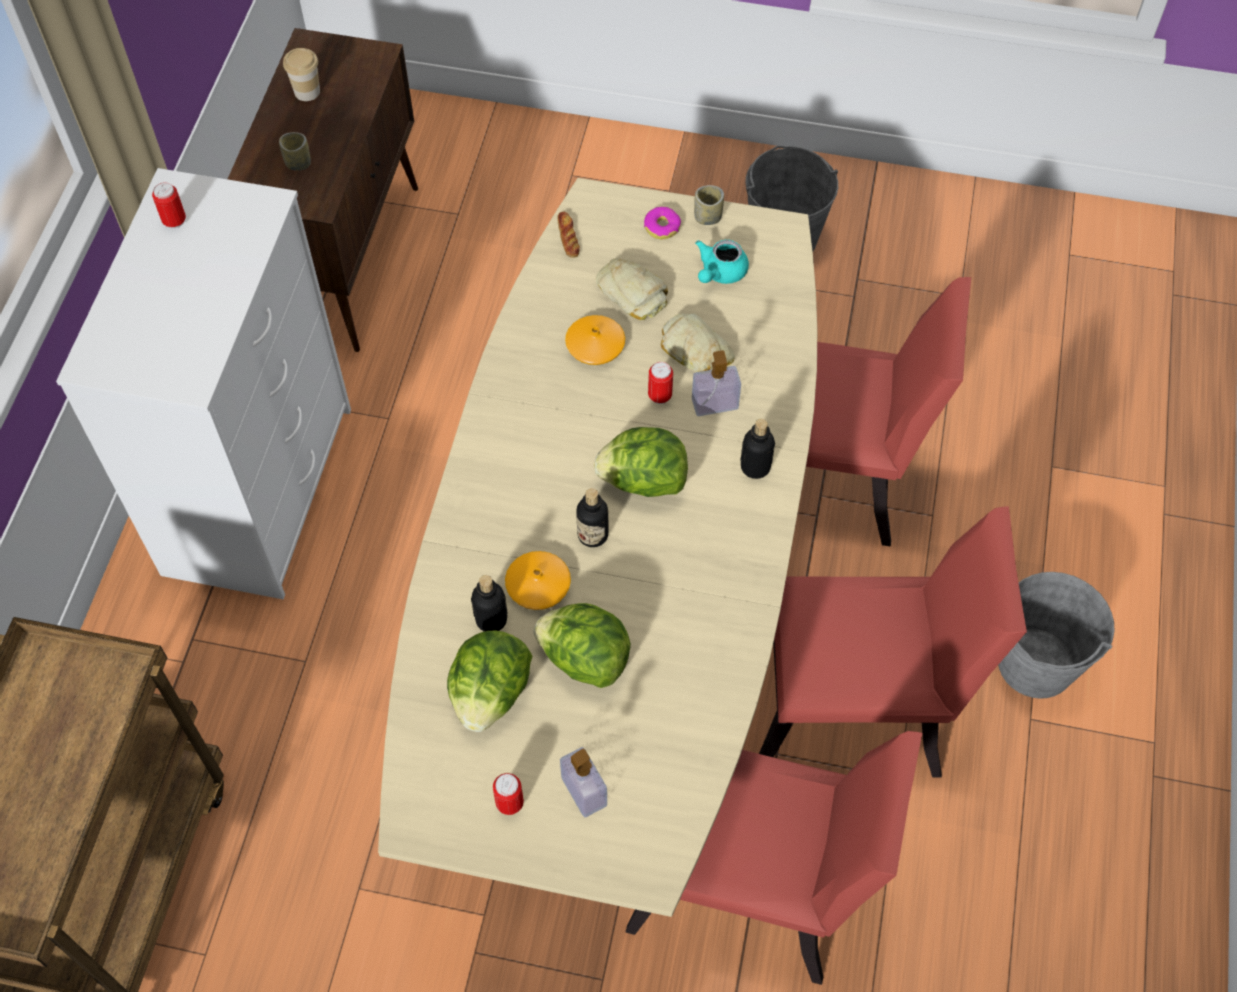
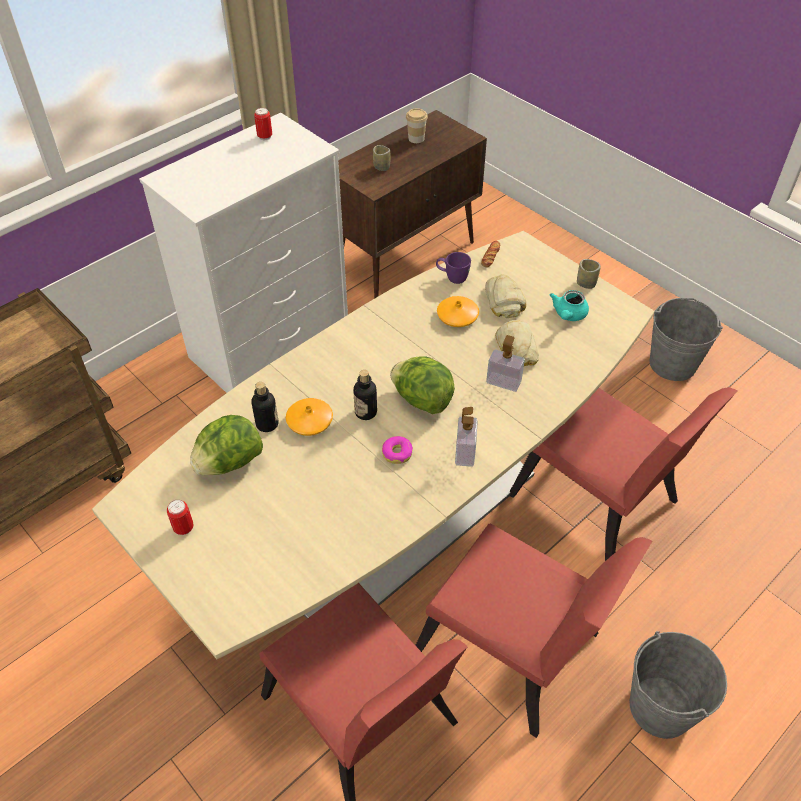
camera: 35 degrees right, 10 degrees down
(547, 295) = (452, 278): none -> purple mug
(584, 658) = (299, 475): lettuce -> none
(584, 791) = (230, 549): soap dispenser -> soap dispenser (465, 452)
(660, 396) = (473, 361): can -> none
(662, 227) = (552, 276): donut -> donut (397, 453)
(719, 273) = (568, 315): turquoise teapot -> turquoise teapot turned 45 degrees counterclockwise
(755, 467) = (499, 429): bottle -> none

